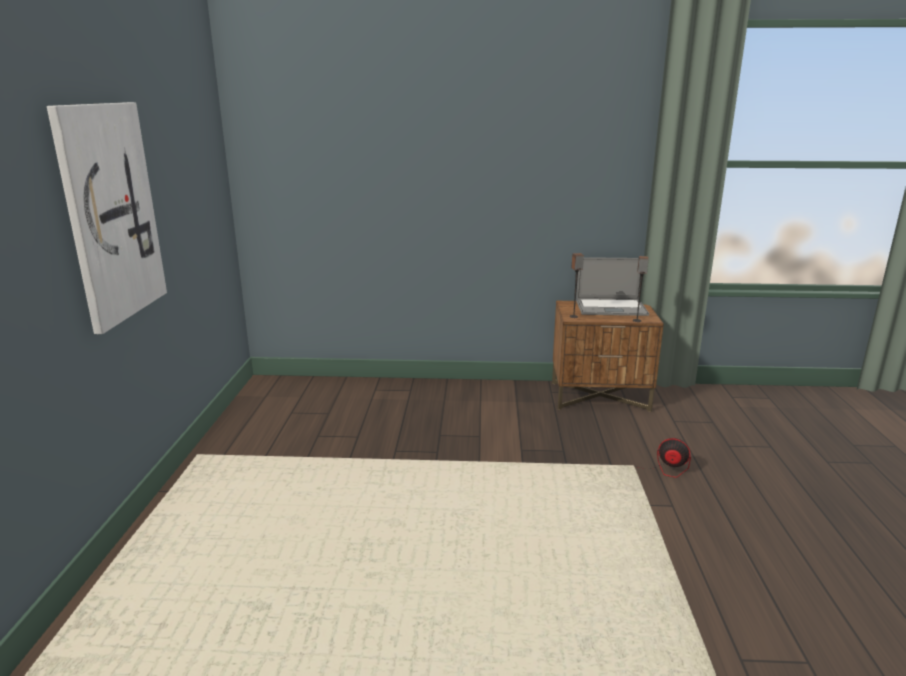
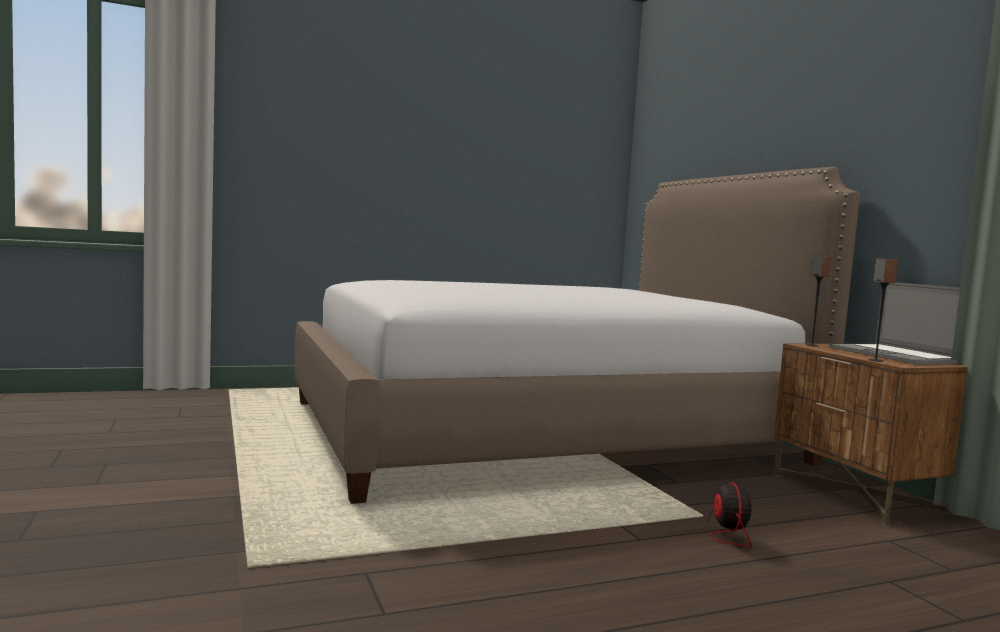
camera: 65 degrees right, 15 degrees down
(110, 213) = (440, 171): picture -> none
(411, 470) = (541, 432): none -> bed

